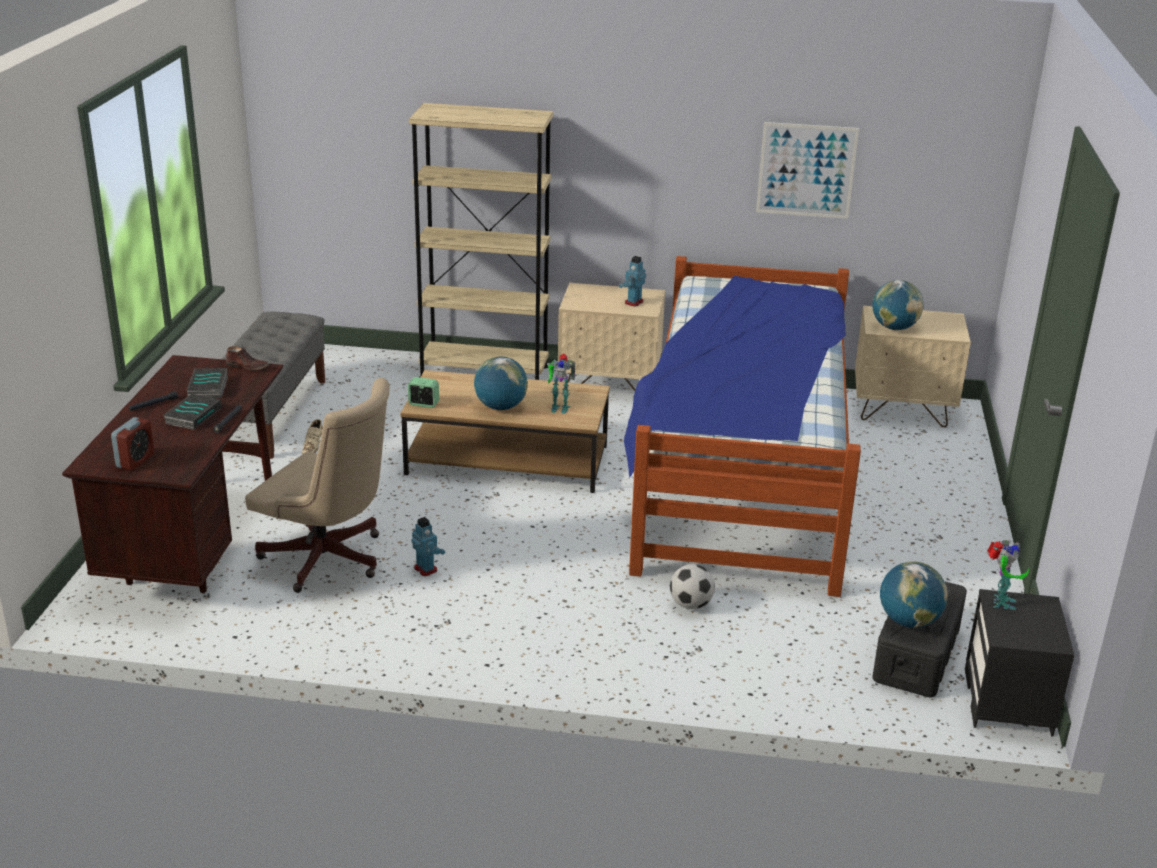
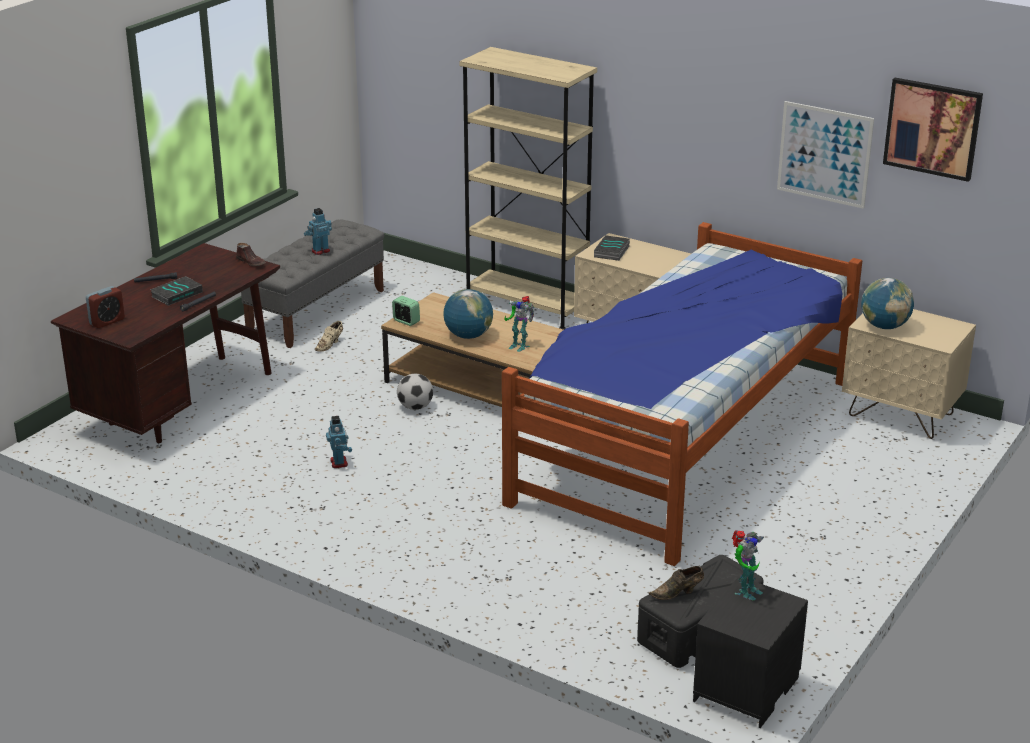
camera: 25 degrees right, 0 degrees up
(209, 387) = (207, 274): book -> book (612, 251)
(329, 561) = (269, 440): beige office chair -> none
(633, 302) = (650, 260): toy robot -> toy robot (320, 251)
(690, 605) = (534, 541): football -> football (415, 407)
(908, 621) = (678, 593): globe -> brown shoe
(919, 130) = (932, 128): none -> picture

